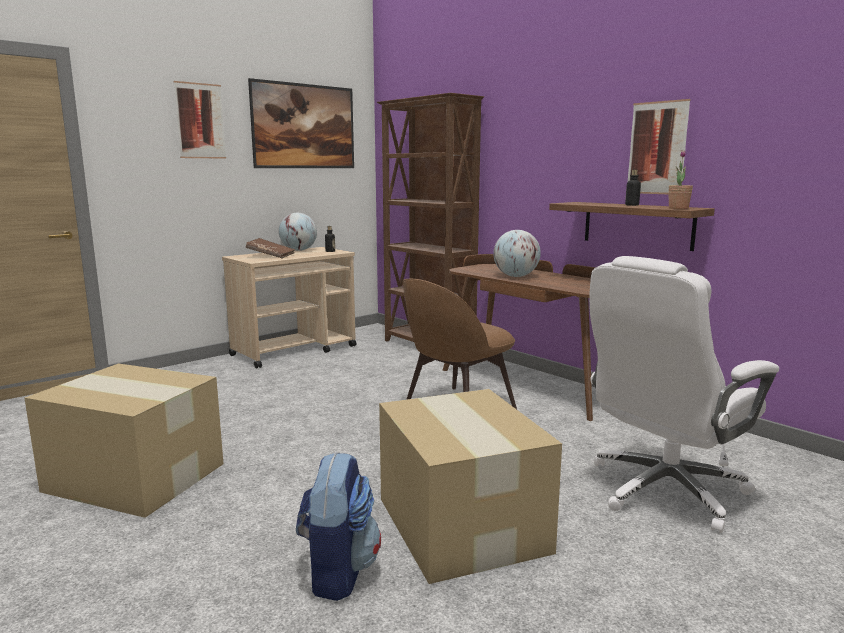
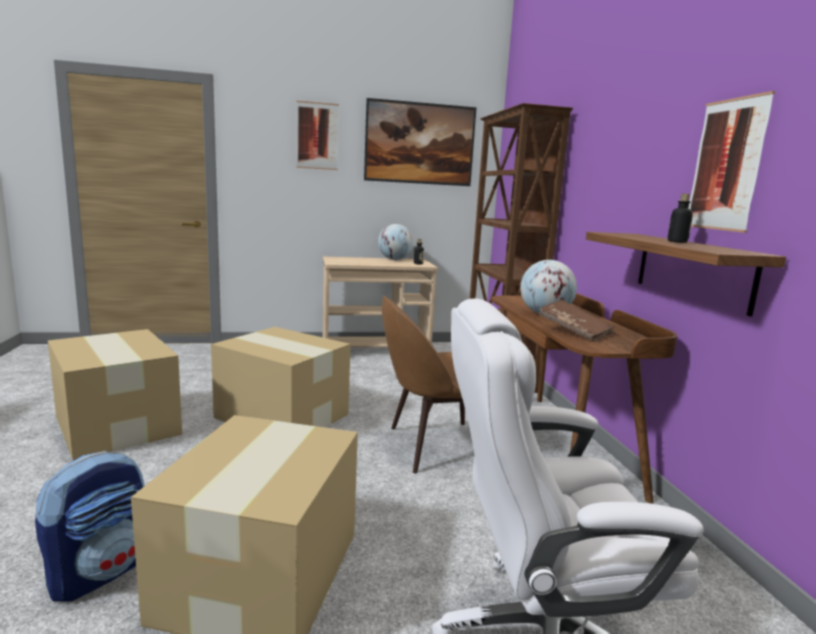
camera: 30 degrees right, 0 degrees up
(270, 256) = (358, 261): brown book -> brown book (574, 331)
(294, 422) = (281, 415): none -> cardboard box
(678, 208) = (715, 250): potted plant -> none

